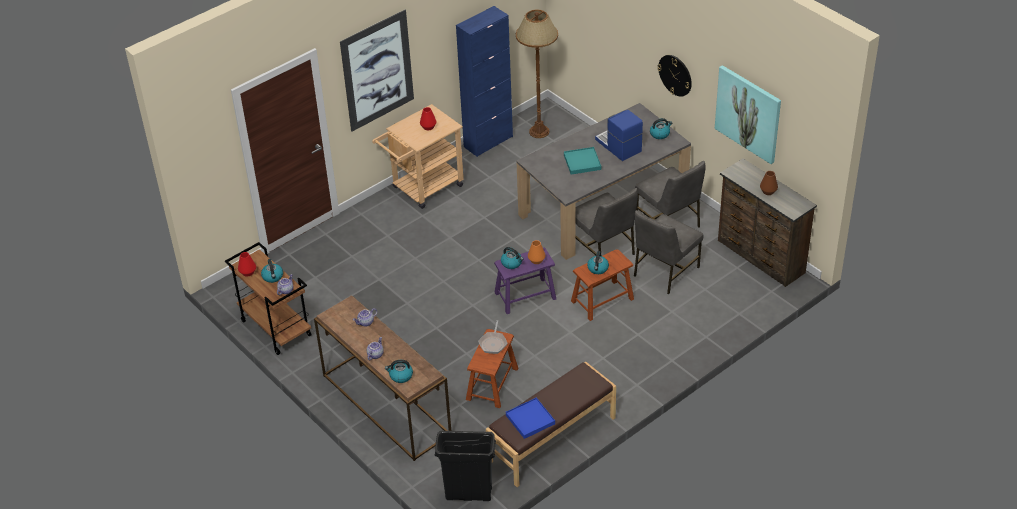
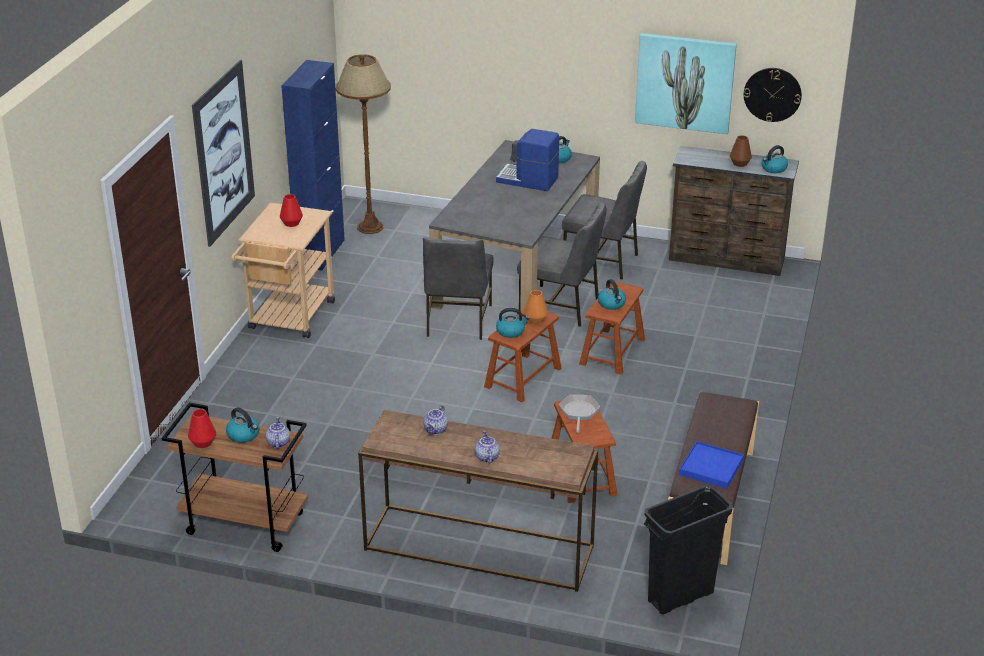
camera: 35 degrees left, 10 degrees down
(400, 376) = (544, 466): kettle -> kettle (773, 169)
(493, 343) = (579, 412): frying pan -> frying pan turned 150 degrees counterclockwise
(525, 295) = (523, 377): purple stool -> brown stool
(582, 162) = (505, 205): turquoise tray -> none
(664, 271) = (647, 304): grey chair -> grey chair (457, 321)
(675, 75) = (563, 77): wall clock -> wall clock (772, 94)

